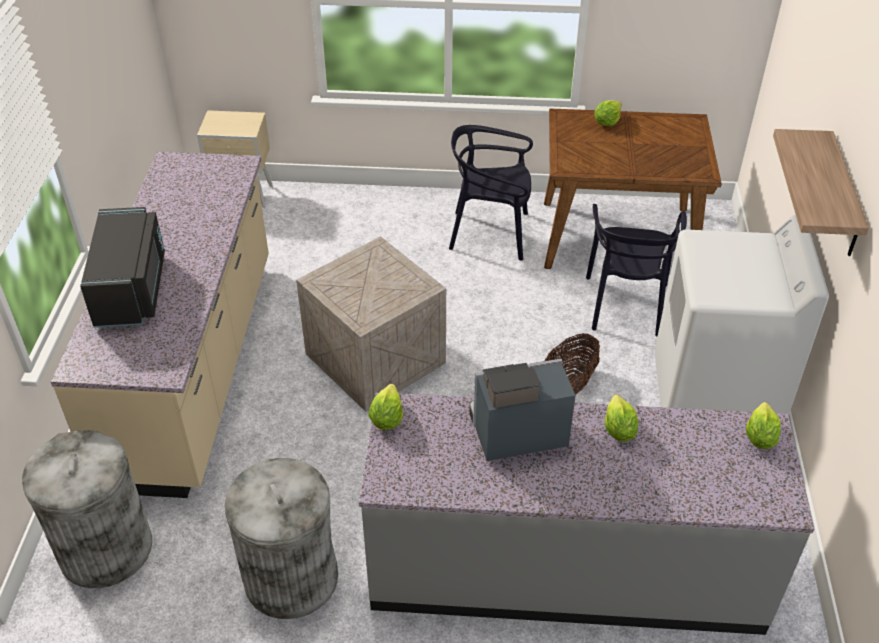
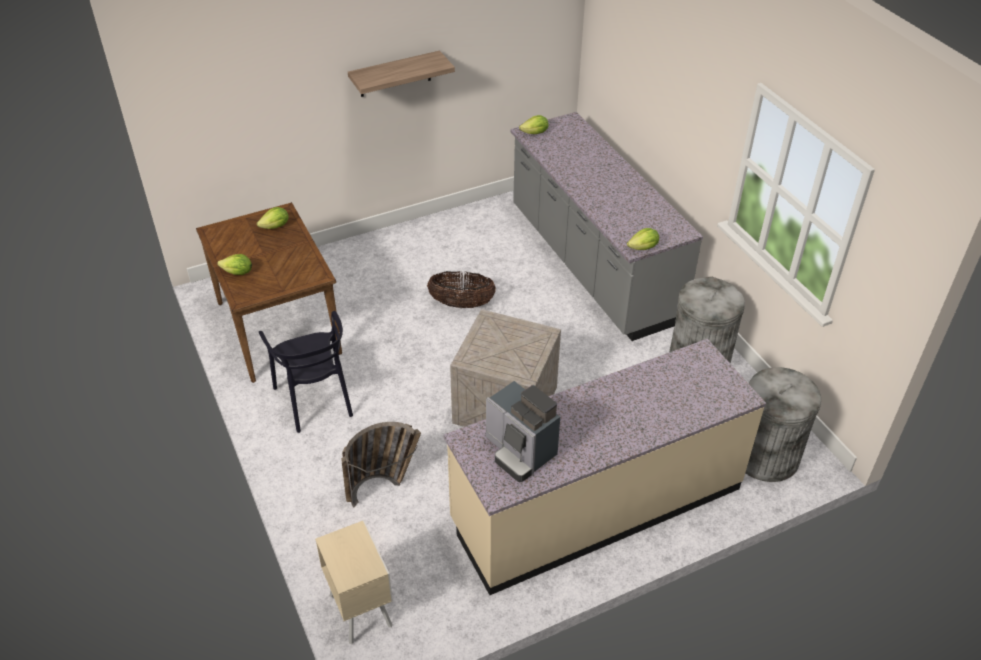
camera: 120 degrees left, 0 degrees up
(133, 289) = (657, 415): black microwave -> none
(349, 242) = (383, 485): none -> basket
(515, 433) = (607, 202): coffee machine -> coffee machine (520, 451)
(618, 430) = (572, 172): lettuce -> lettuce (275, 226)
(625, 305) = (358, 301): black chair -> none
(714, 397) = (420, 243): white washing machine -> none

